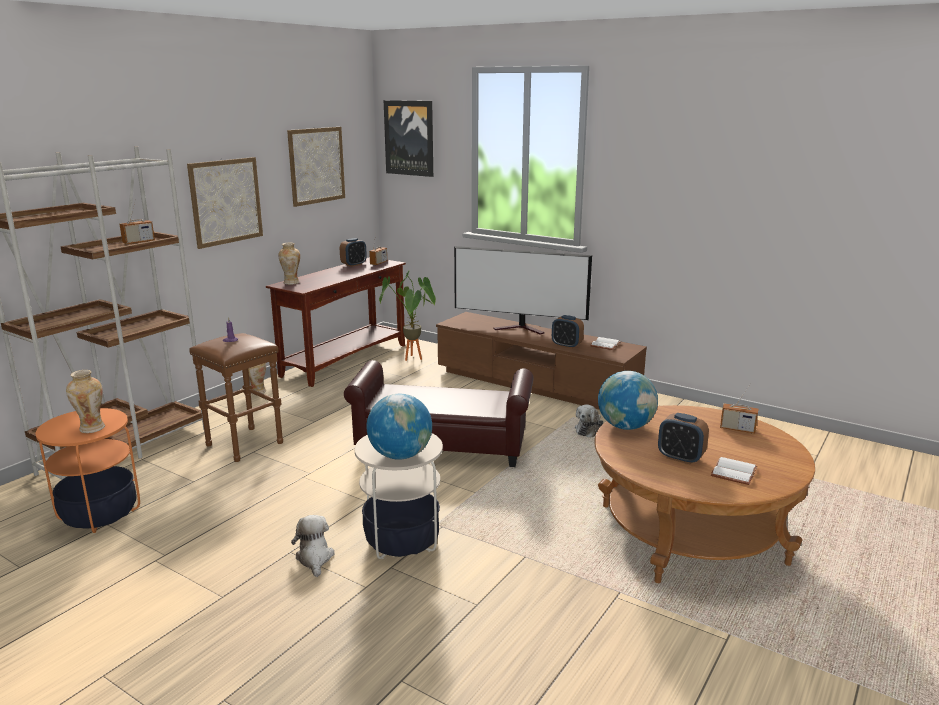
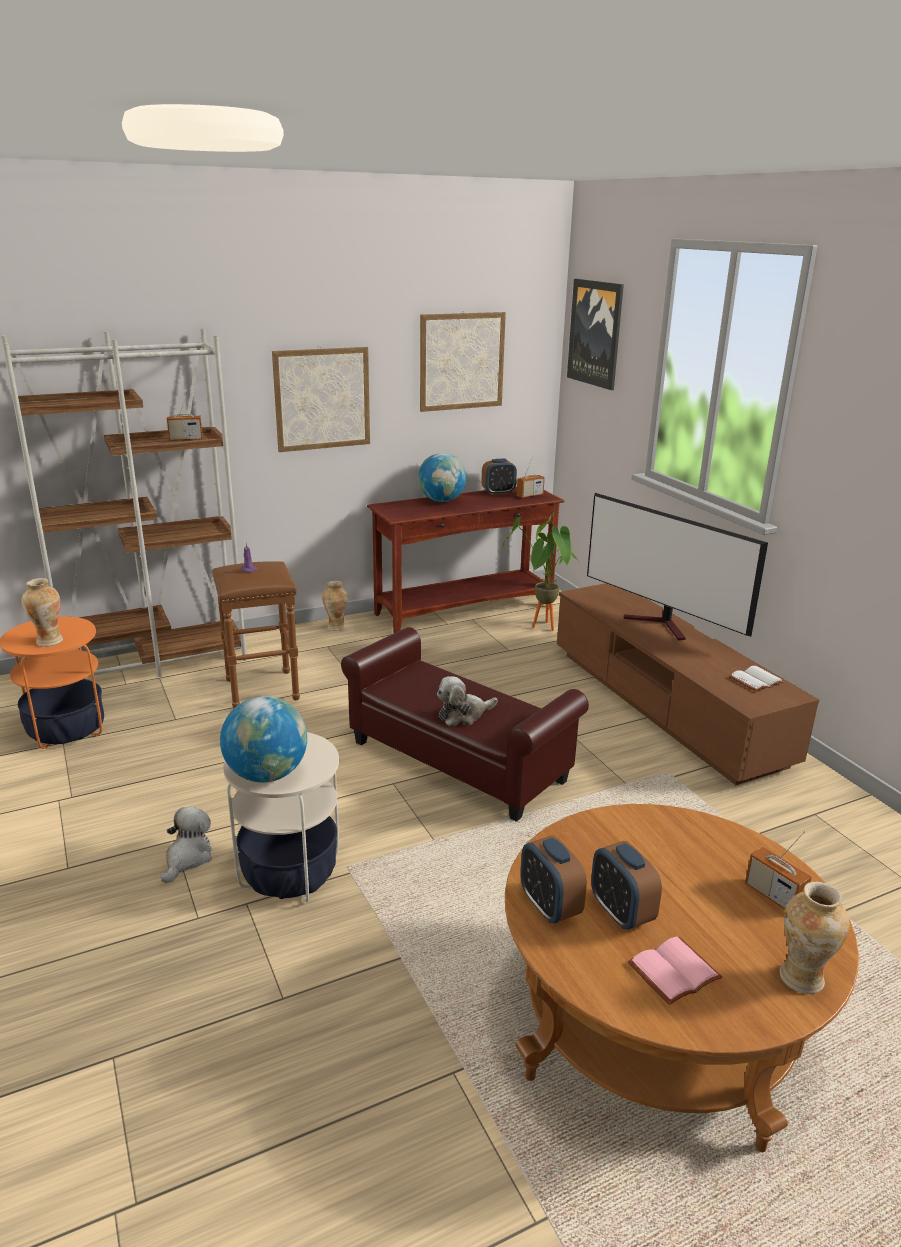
camera: 30 degrees right, 5 degrees up
(291, 283) = (397, 505): vase -> vase (801, 979)
(566, 345) = (696, 667): alarm clock -> alarm clock (549, 906)
(589, 430) = (671, 799): plush toy -> plush toy (463, 715)
(625, 426) = (603, 829): globe -> globe (441, 501)
(735, 473) = (674, 974): white book -> pink book

